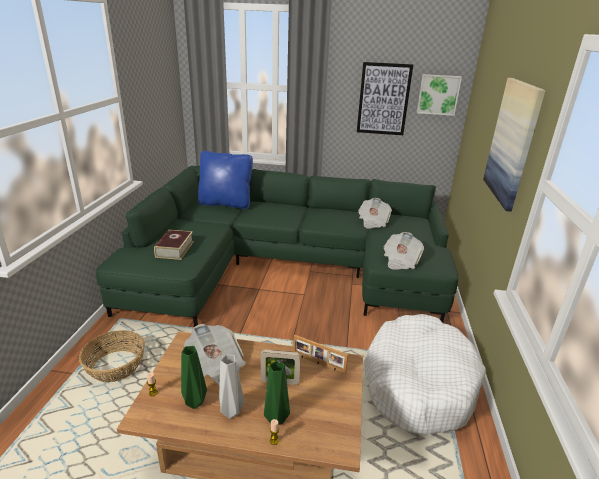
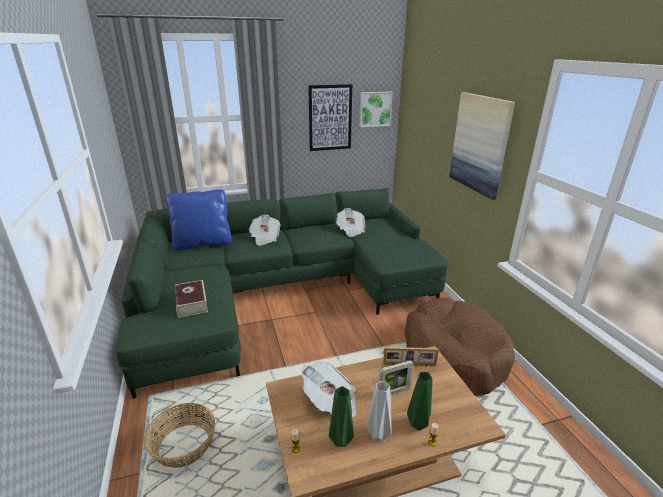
camera: 25 degrees left, 0 degrees up
(400, 261) = (399, 259): newspaper -> newspaper (265, 238)
(418, 383) = (454, 355): white dog bed -> brown dog bed

